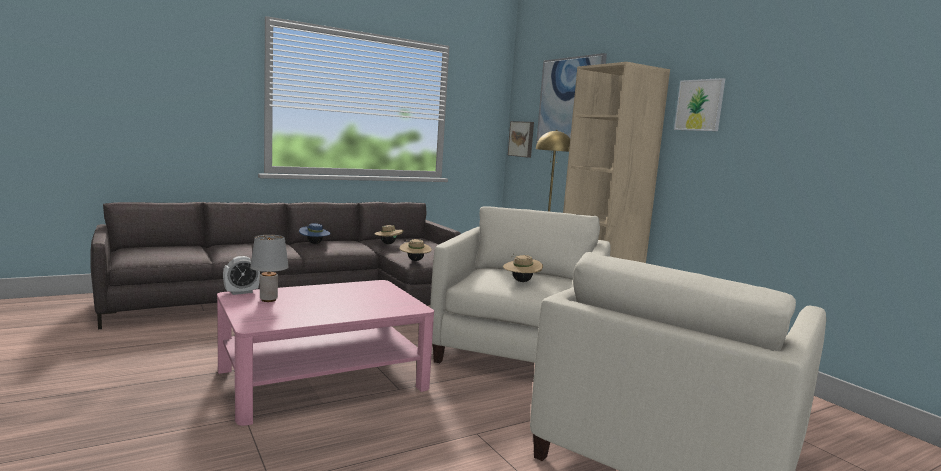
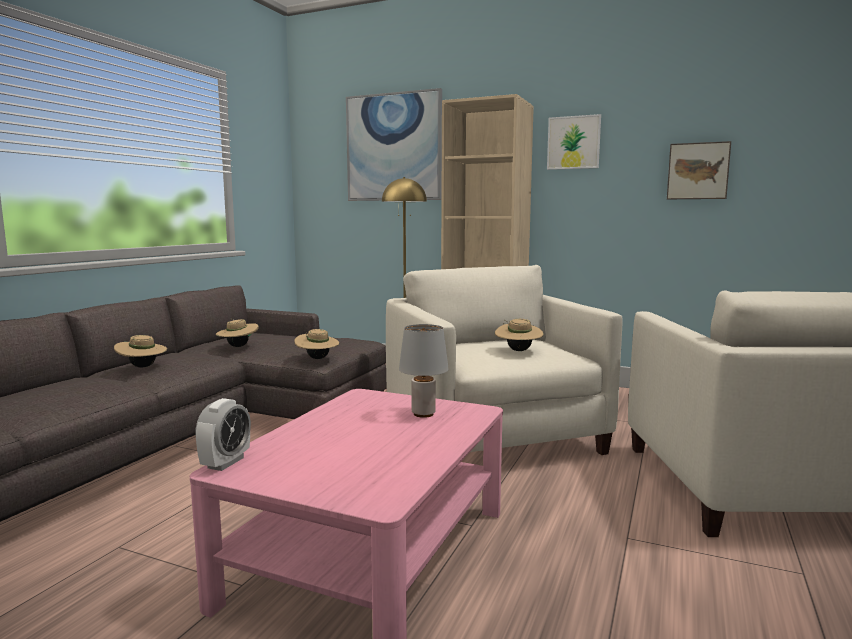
camera: 35 degrees left, 0 degrees up
(268, 299) = (293, 459): grey table lamp -> grey table lamp (422, 414)
(314, 243) = (142, 367): blue hat -> beige hat
(522, 139) = (320, 194): picture -> picture (698, 171)

